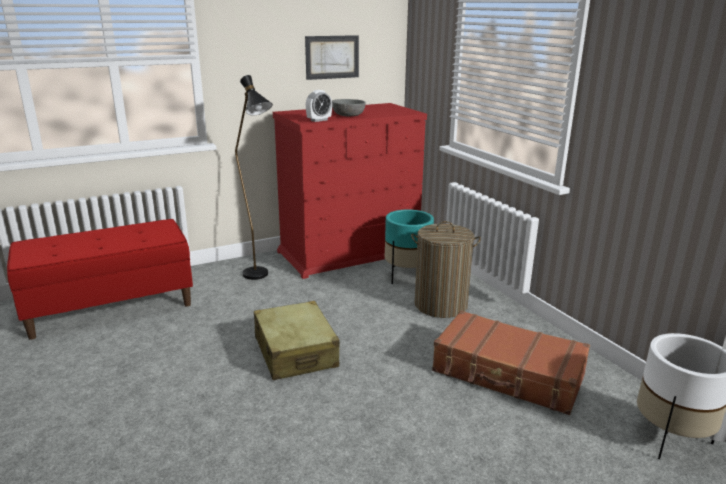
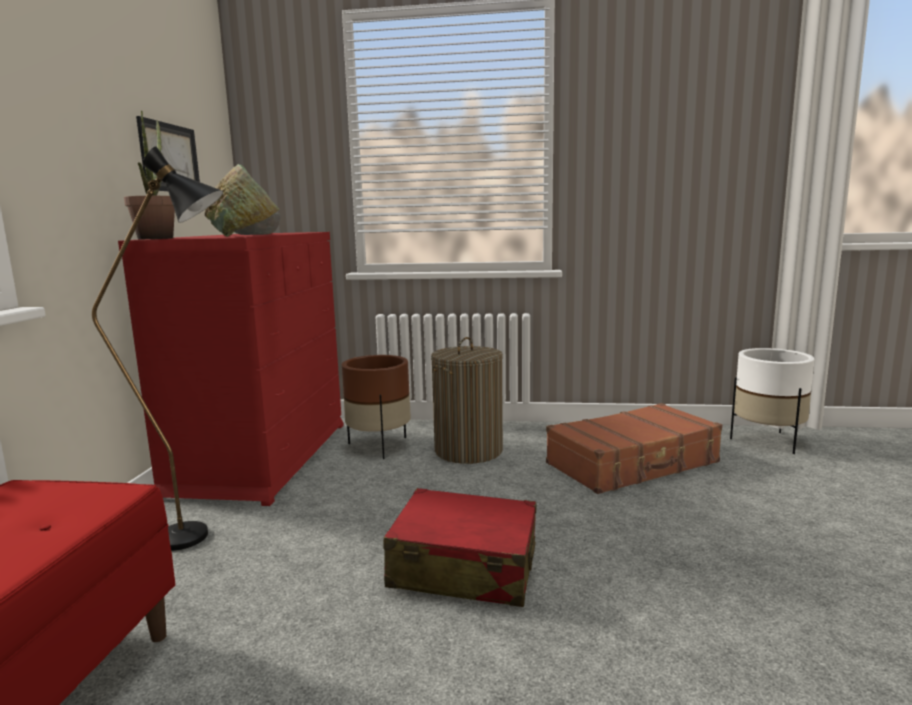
camera: 55 degrees left, 10 degrees down
(292, 112) = (158, 238): none -> potted plant
(295, 352) = (464, 568): beige suitcase -> red suitcase
(319, 120) = (248, 236): alarm clock -> green bowl
(407, 276) = (379, 446): turquoise planter -> brown planter

